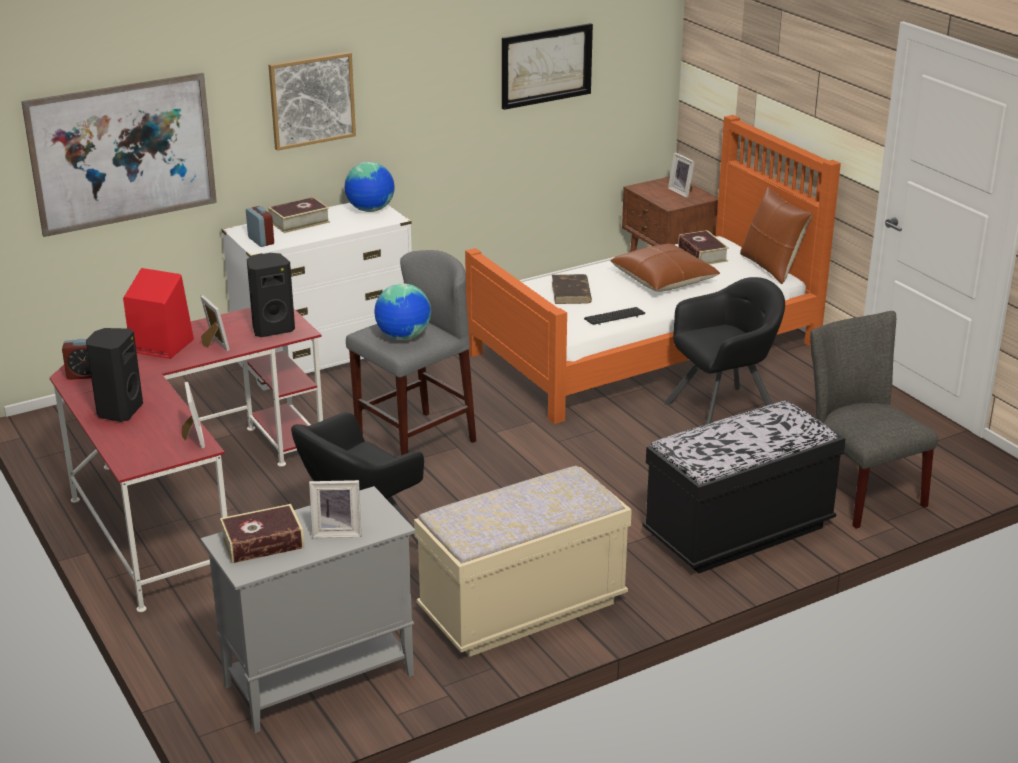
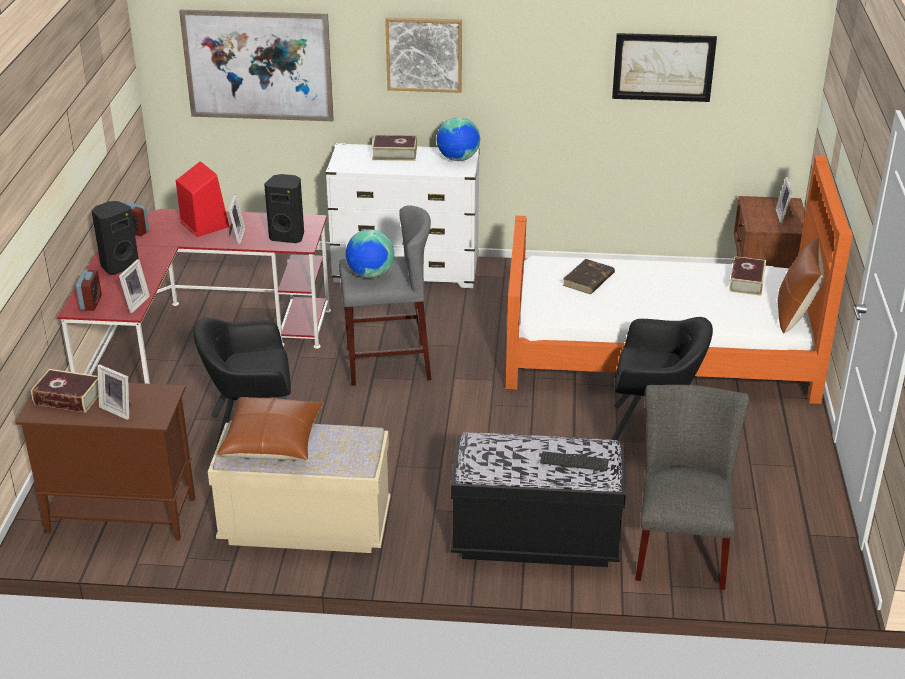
camera: 35 degrees right, 5 degrees up
(261, 241) = (348, 162): alarm clock -> alarm clock (91, 303)
(317, 681) = (120, 515): grey cabinet -> brown cabinet
(614, 317) = (594, 314): keyboard -> keyboard (574, 462)
(663, 280) = (680, 294): brown pillow -> brown pillow (272, 441)

